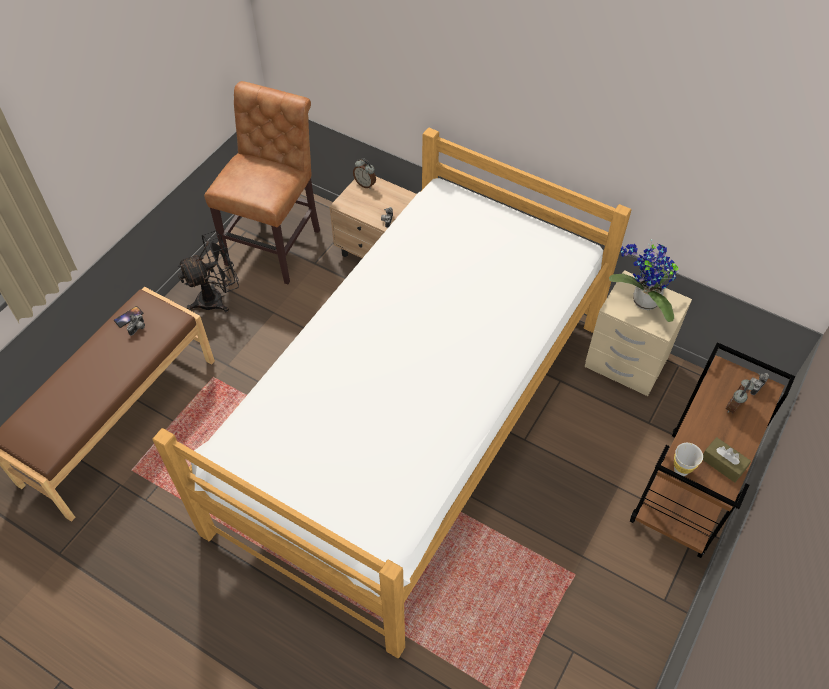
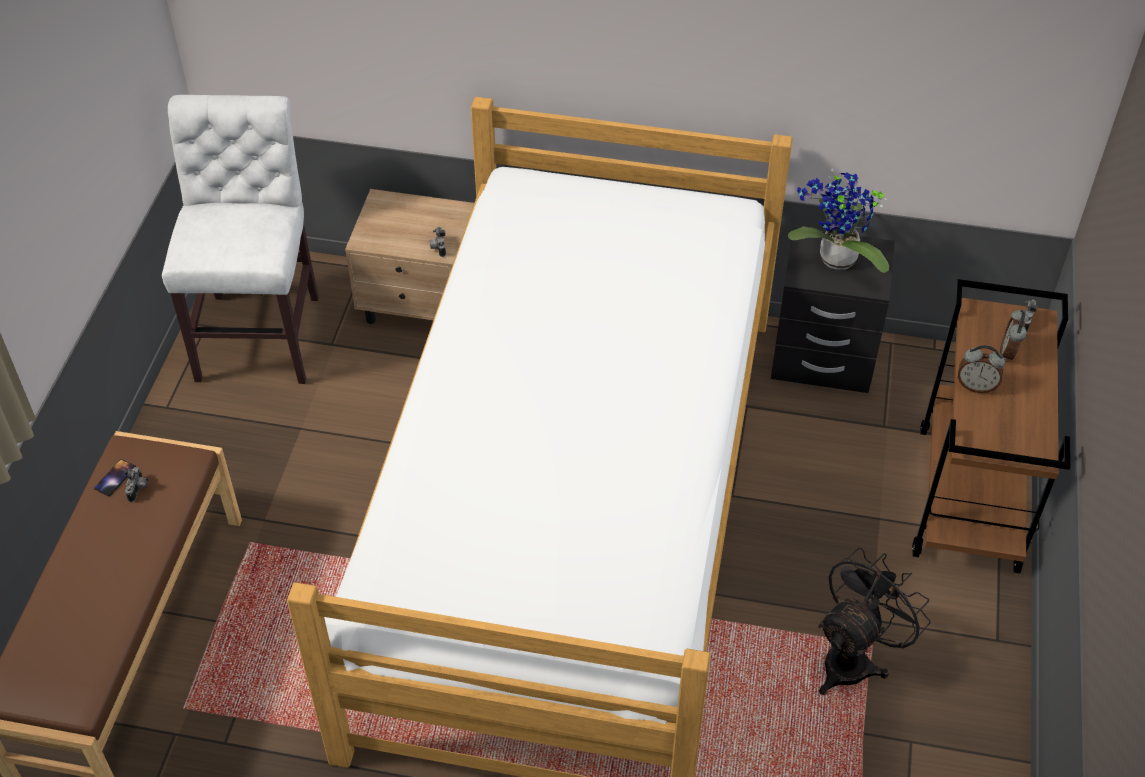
camera: 20 degrees left, 5 degrees down
(217, 298) = (205, 432): black fan -> black fan (854, 659)
(276, 244) = (261, 332): brown chair -> white chair
(365, 184) = (384, 206): alarm clock -> alarm clock (976, 386)
(626, 362) = (822, 358): beige nightstand -> black nightstand
(681, 470) = (978, 447): white cup -> none
(723, 463) = (1025, 424): brown tissue box -> none

